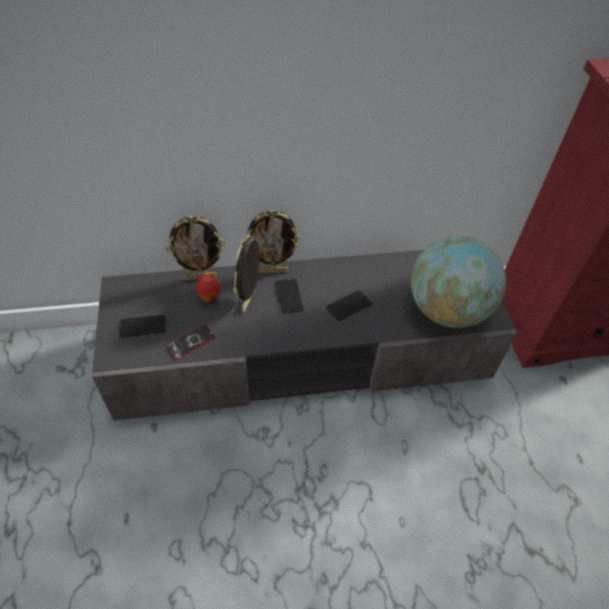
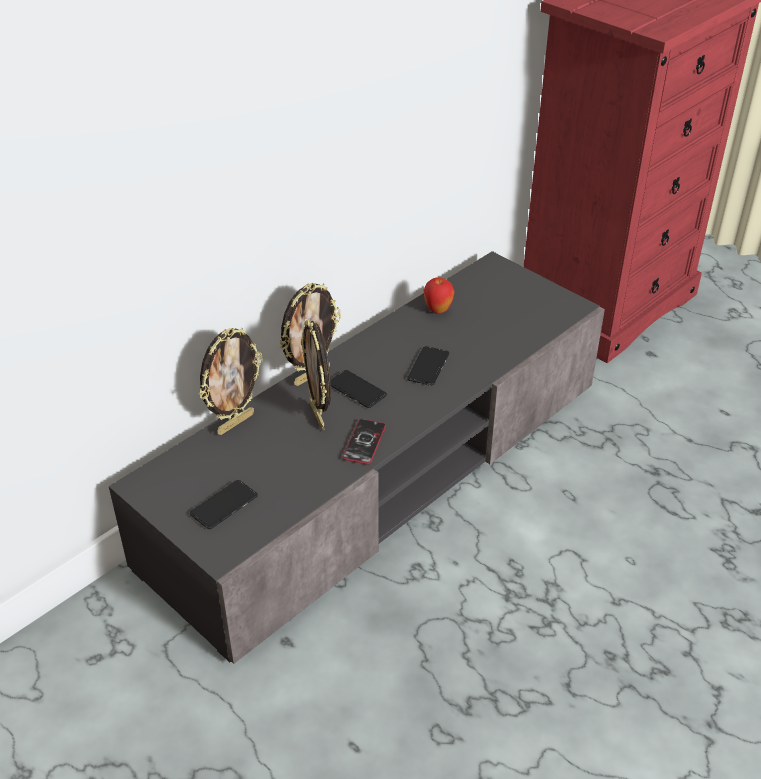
camera: 35 degrees left, 10 degrees down
(192, 342) = (300, 488): phone -> phone (364, 442)
(210, 298) = (270, 437): apple -> apple (438, 310)
(447, 310) = (525, 321): globe -> none

